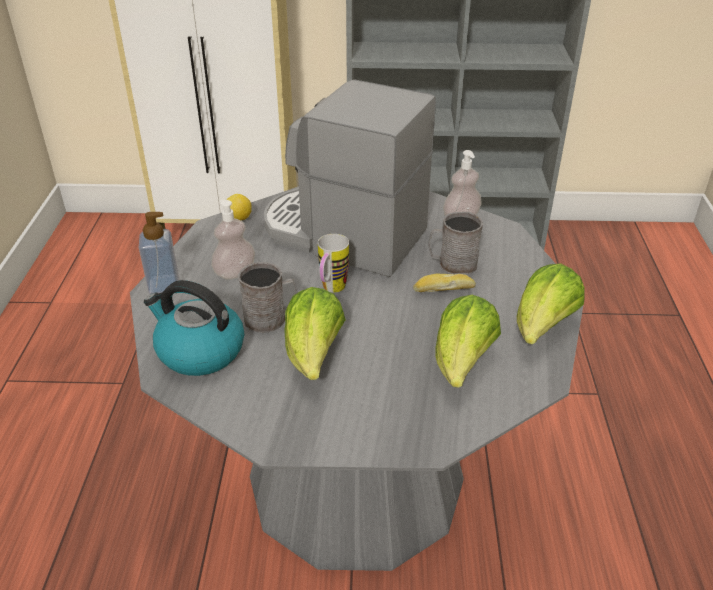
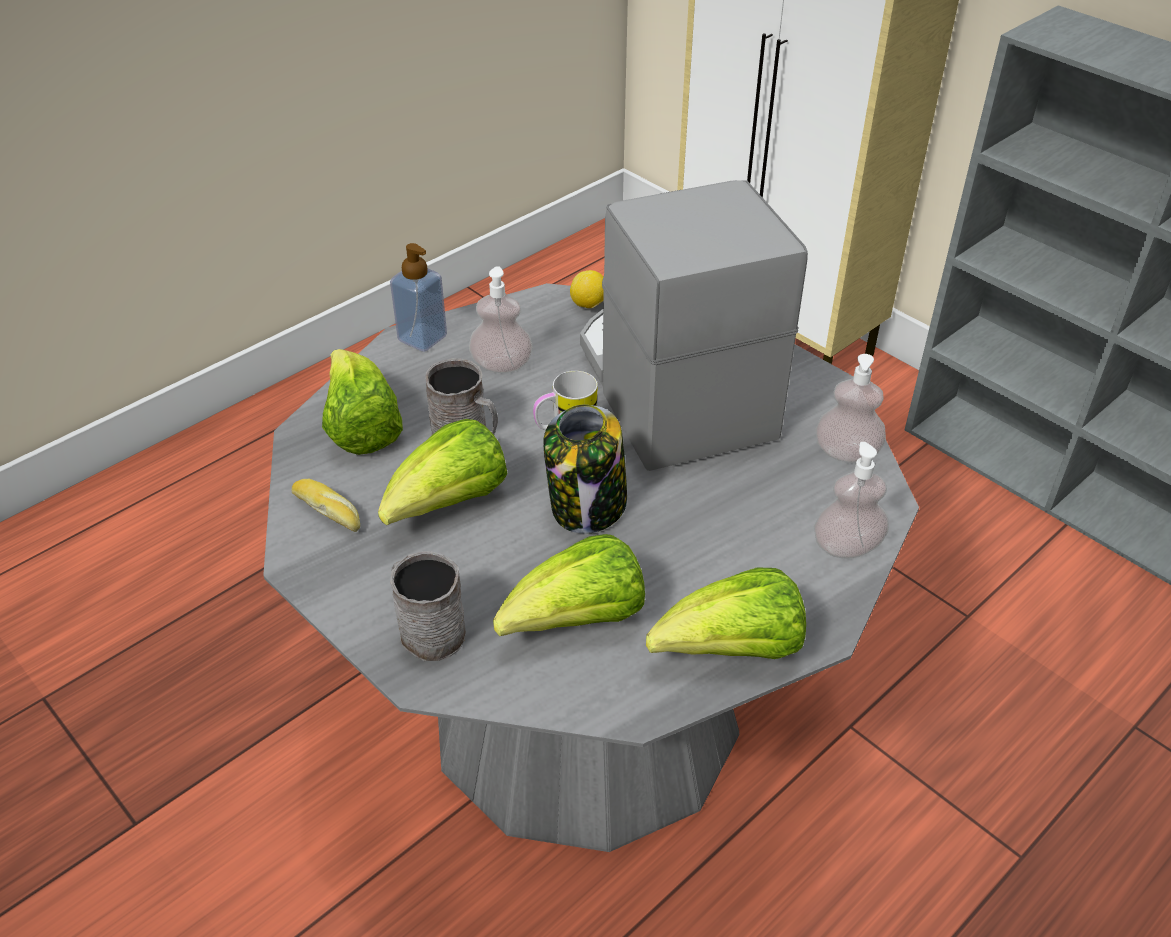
camera: 45 degrees right, 5 degrees up
(199, 351) = (361, 428): kettle -> lettuce
(386, 310) = (588, 506): none -> jar
(443, 289) = (687, 525): bread -> bread (329, 511)
(452, 264) = (744, 503): grey mug -> grey mug (426, 629)
(519, 255) = (847, 547): none -> soap dispenser

